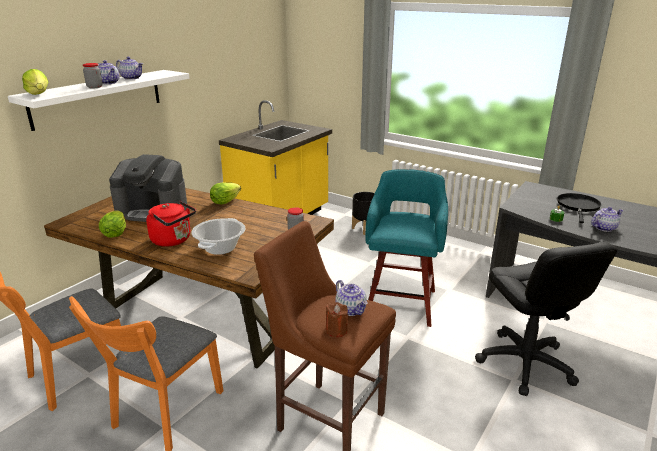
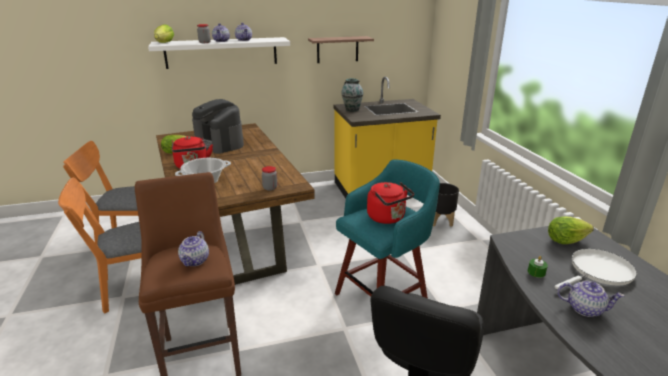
camera: 40 degrees right, 0 degrees up
(214, 77) = (337, 49): none -> shelf
(225, 201) = (269, 151): lettuce -> lettuce (565, 240)
(248, 141) = (351, 109): none -> vase
(336, 330) = (159, 269): brown candle -> none
(411, 223) = (388, 218): none -> red kettle
(578, 206) = (598, 272): black frying pan -> white frying pan

